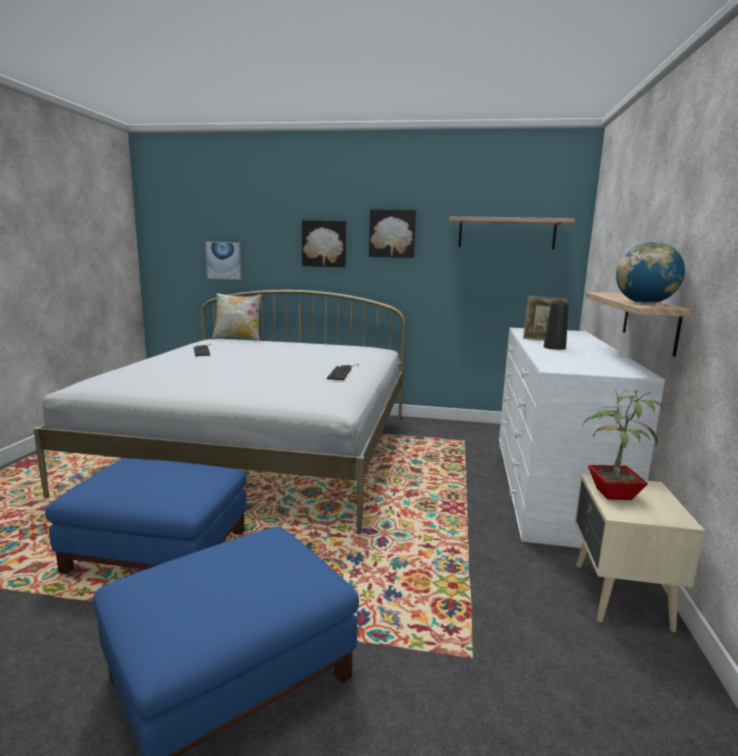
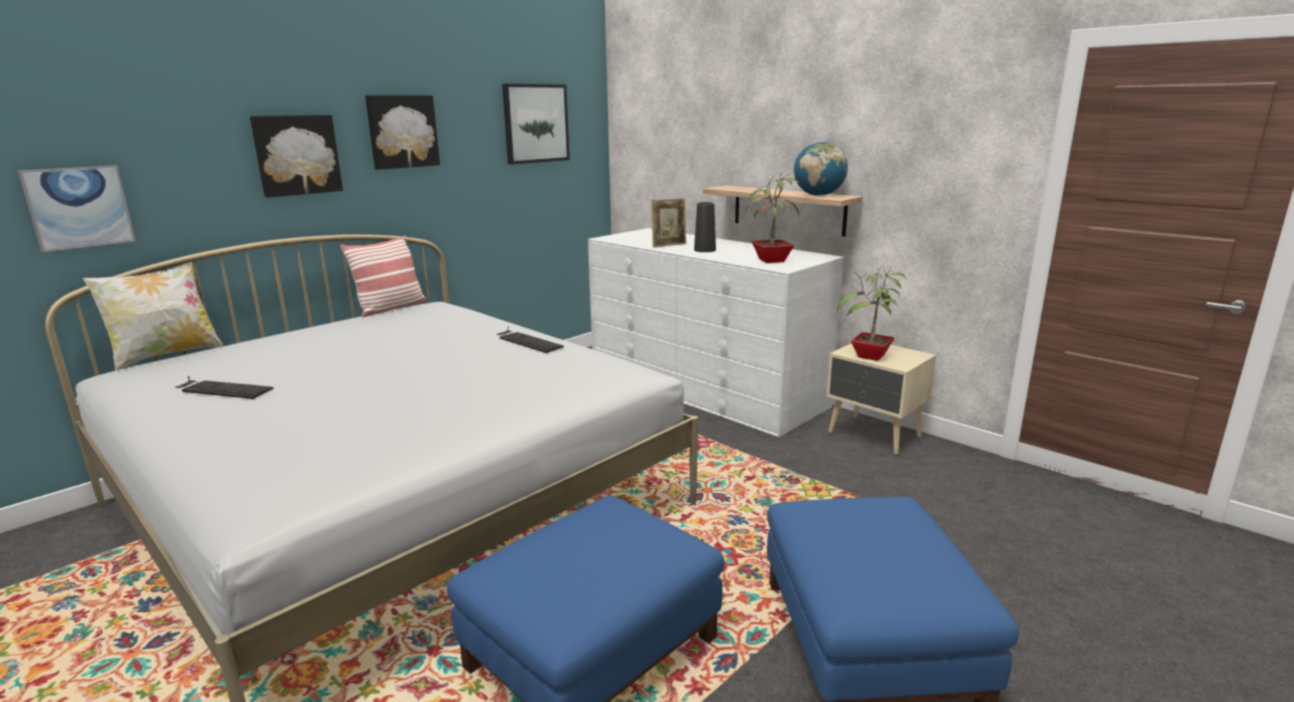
camera: 55 degrees left, 5 degrees up
(355, 345) = (390, 308): none -> pillow
(506, 233) = (535, 123): shelf -> picture
(569, 363) = (769, 261): none -> potted plant

